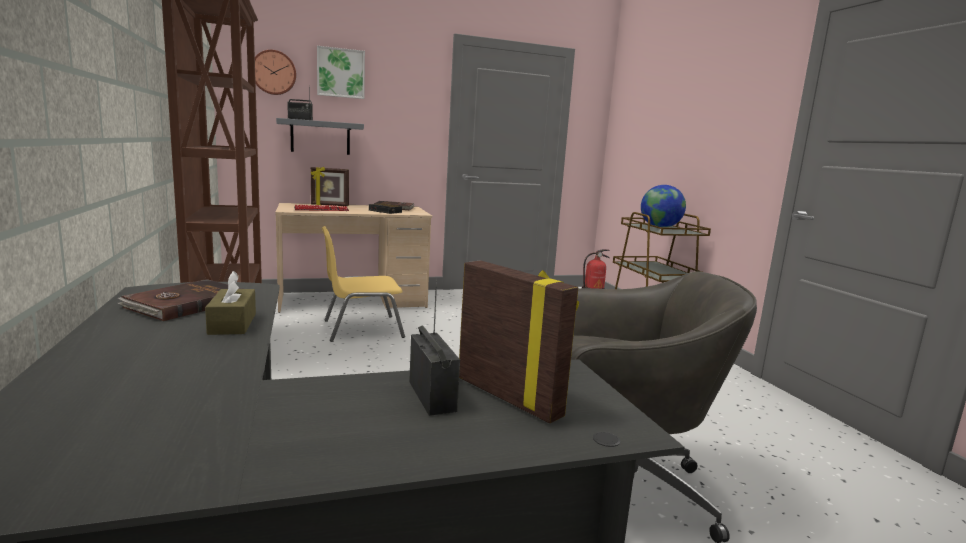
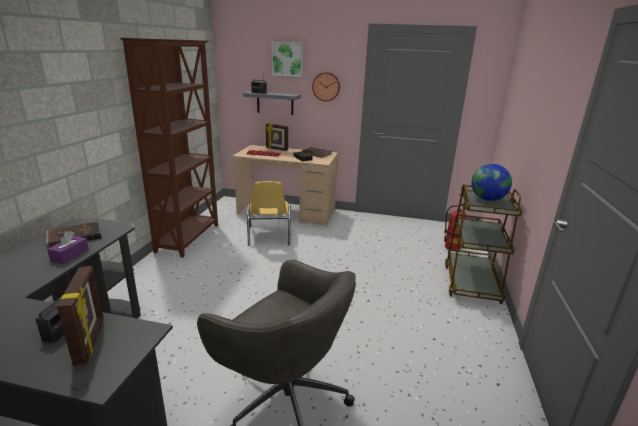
camera: 30 degrees right, 10 degrees up
(232, 323) = (70, 255): brown tissue box -> purple tissue box
(274, 72) = (247, 61): wall clock -> wall clock (326, 86)
(361, 329) = (269, 236): yellow chair -> yellow chair turned 105 degrees counterclockwise

